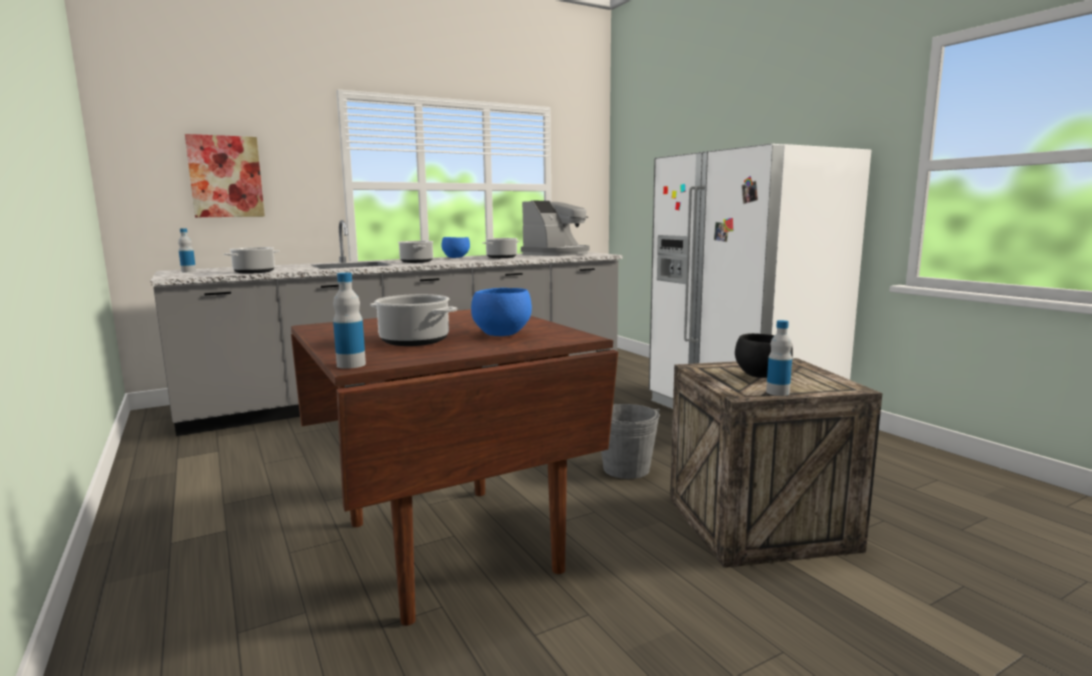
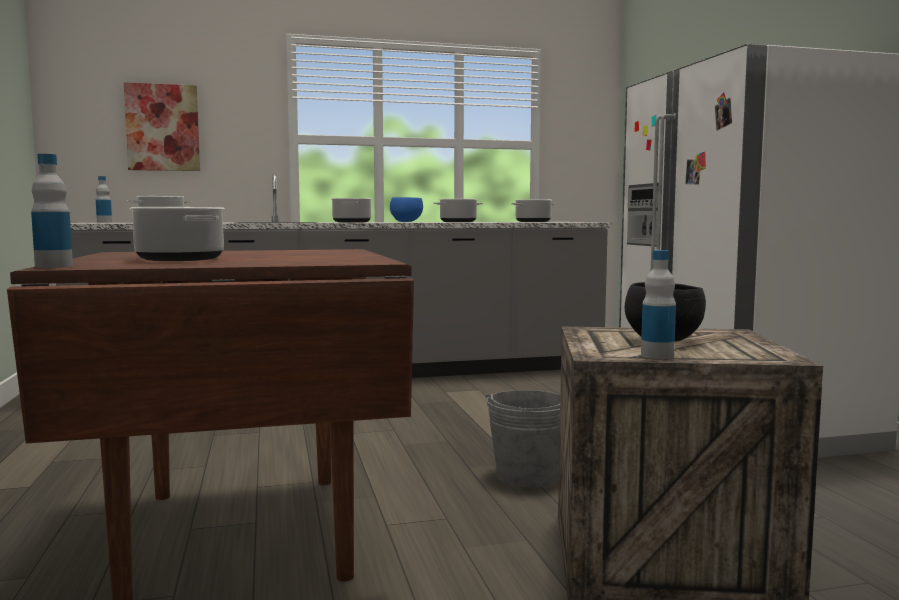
camera: 15 degrees right, 5 degrees down
(500, 334) = (290, 259): blue bowl -> none
(557, 254) = (533, 221): coffee machine -> cooking pot

